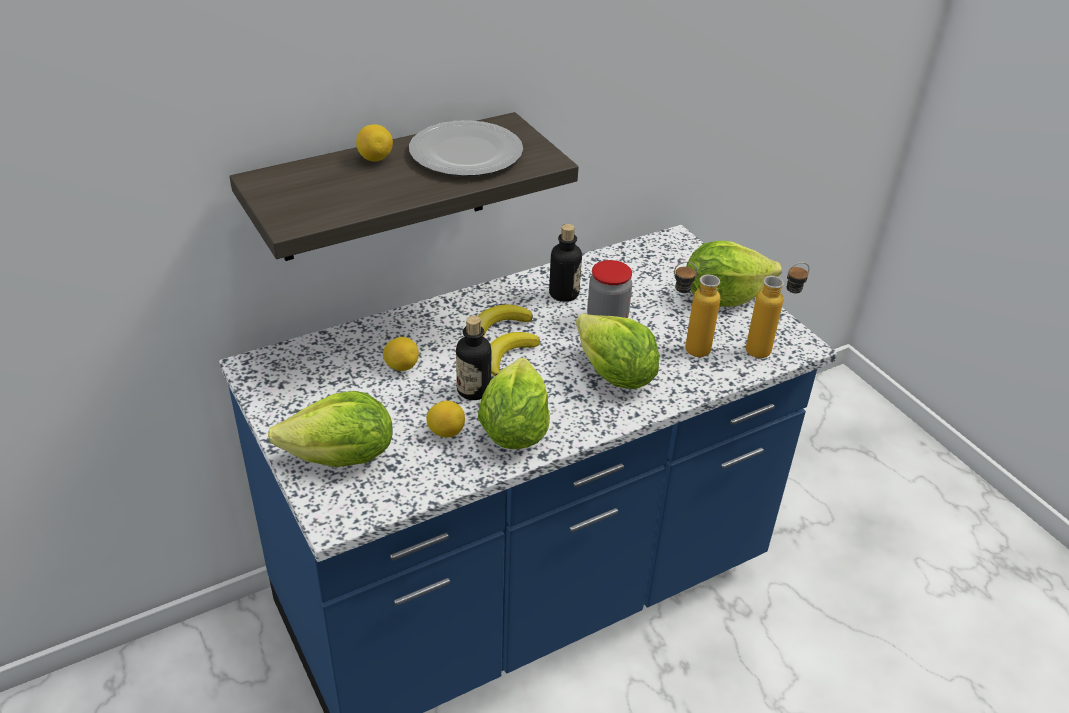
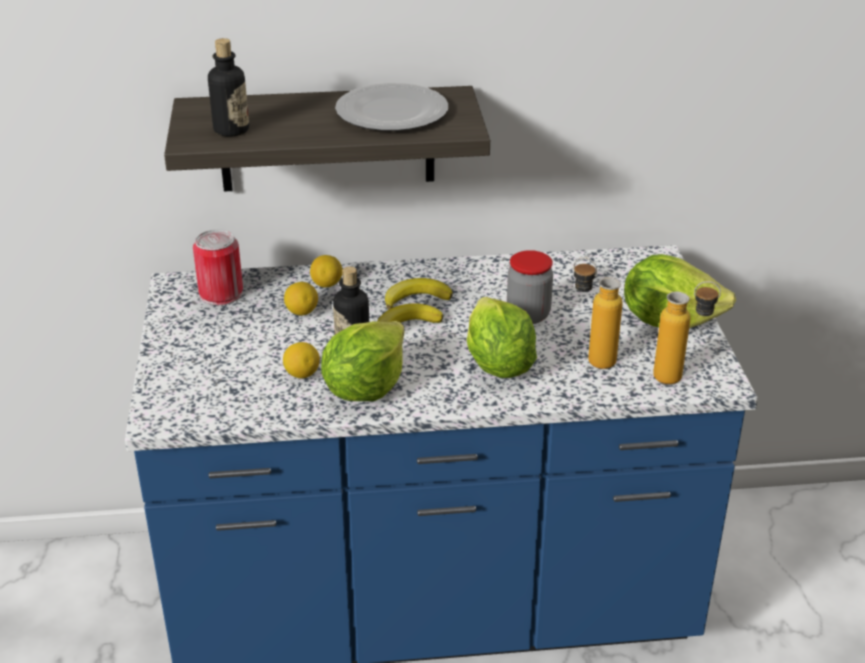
camera: 25 degrees right, 5 degrees down
(307, 365) = (221, 293): none -> can
(342, 458) = (197, 373): lettuce -> none
(375, 159) = (306, 104): lemon -> lemon (327, 285)
(564, 294) = (502, 283): bottle -> bottle (231, 130)

